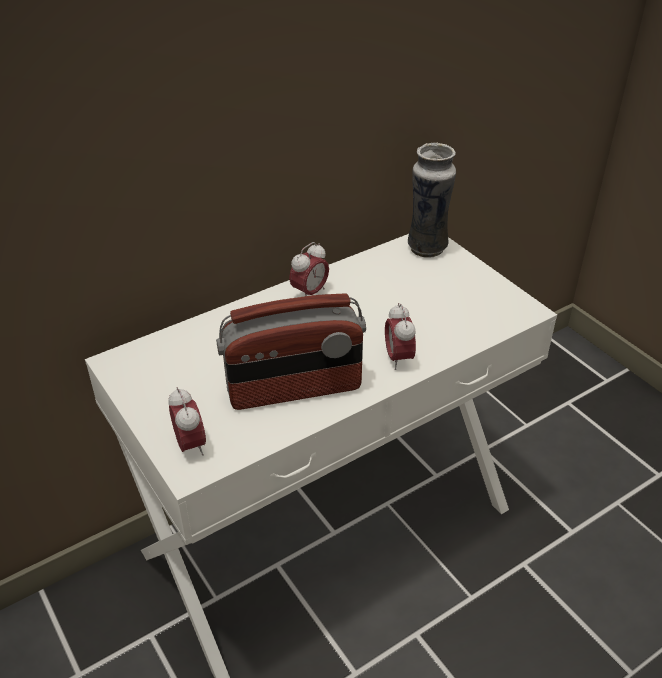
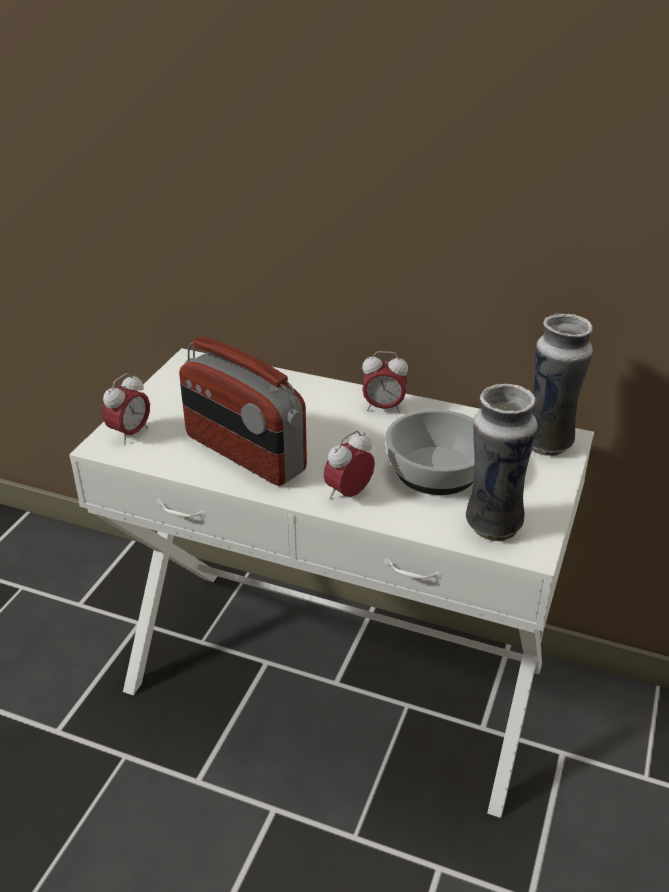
camera: 55 degrees right, 5 degrees down
(411, 306) = (437, 471): none -> bowl
(490, 312) = (492, 525): none -> vase

